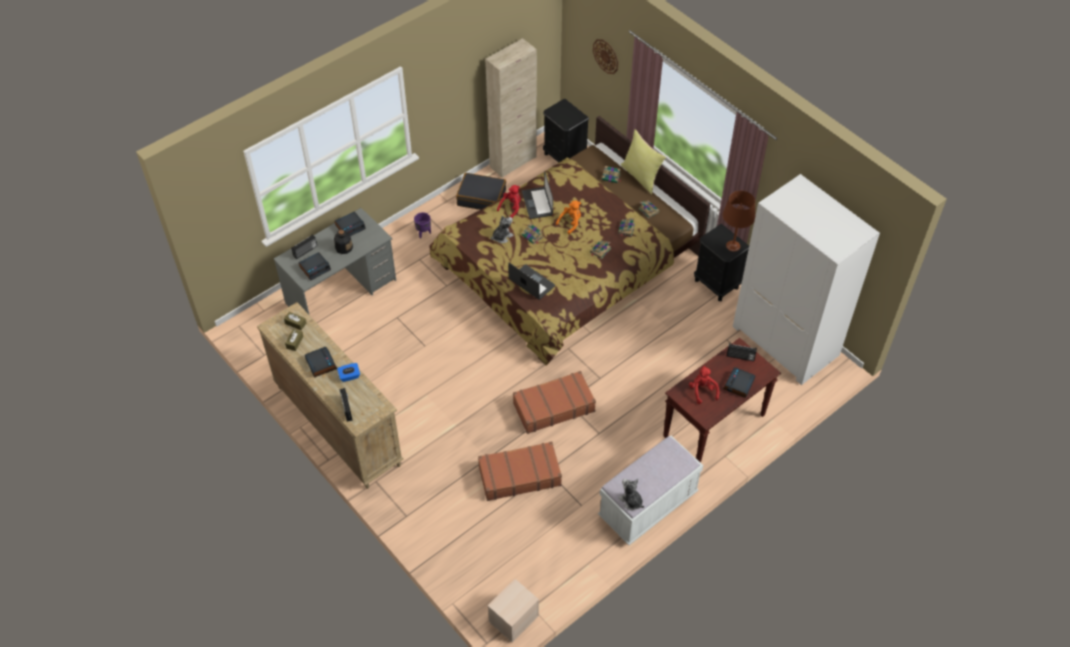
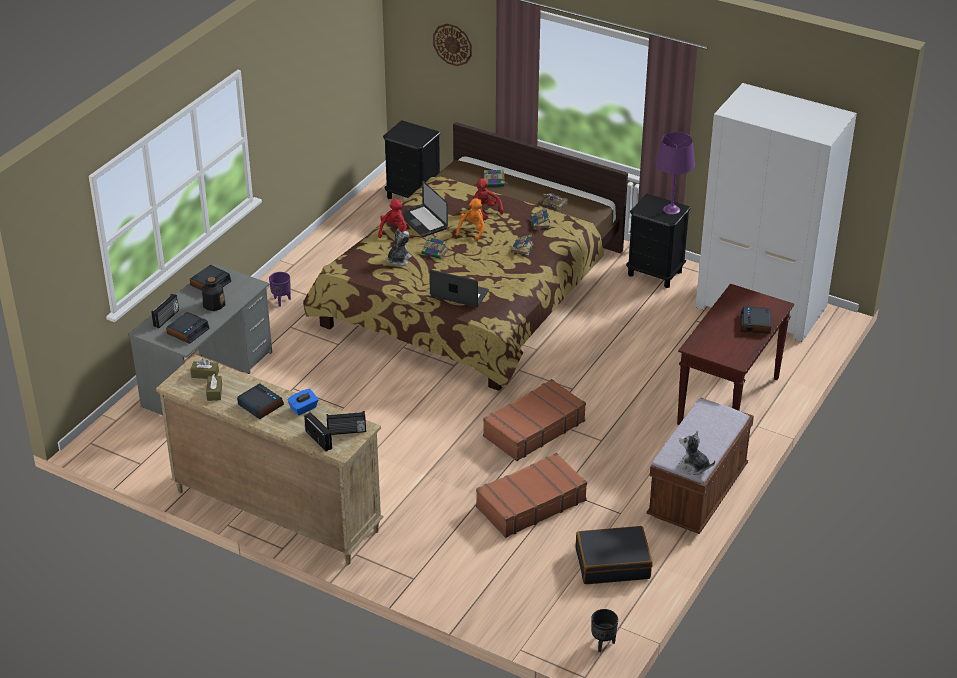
camera: 20 degrees left, 15 degrees down
(481, 197) = (334, 253): black suitcase -> black suitcase (612, 563)
(513, 162) = (354, 212): beige cabinet -> none
(513, 618) = (603, 643): beige storage box -> black planter
(641, 176) = (528, 175): yellow pillow -> none
(648, 505) = (697, 493): white bench -> brown bench
(702, 391) = (719, 339): red plush toy -> red plush toy (484, 211)
(733, 246) = (671, 210): brown table lamp -> purple table lamp
(740, 357) = (742, 300): radio -> radio (346, 431)

